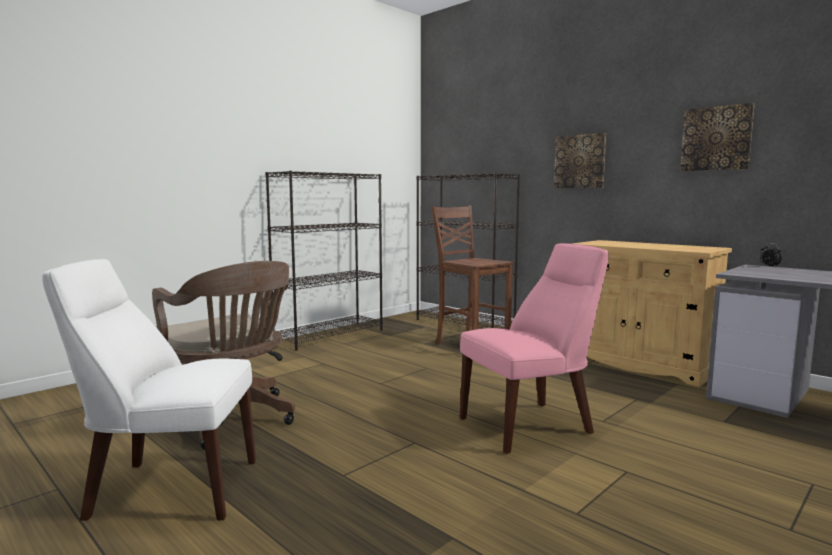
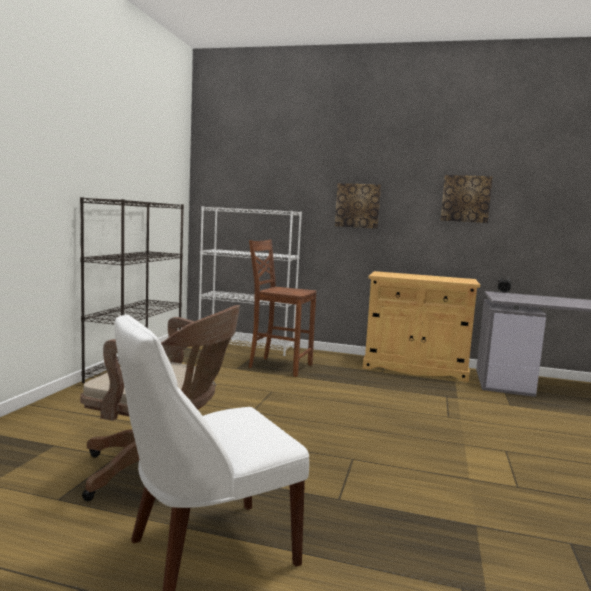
camera: 30 degrees left, 0 degrees up
(465, 324) = (247, 346): black bookcase -> white bookcase
(531, 425) = (410, 428): pink chair -> none

